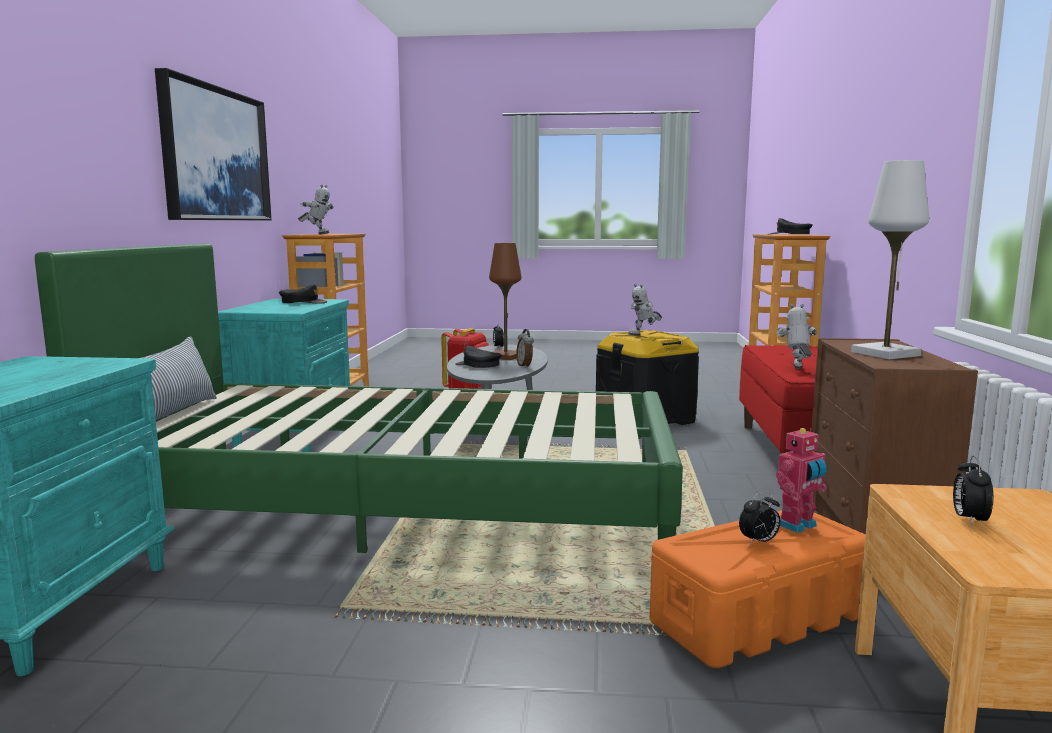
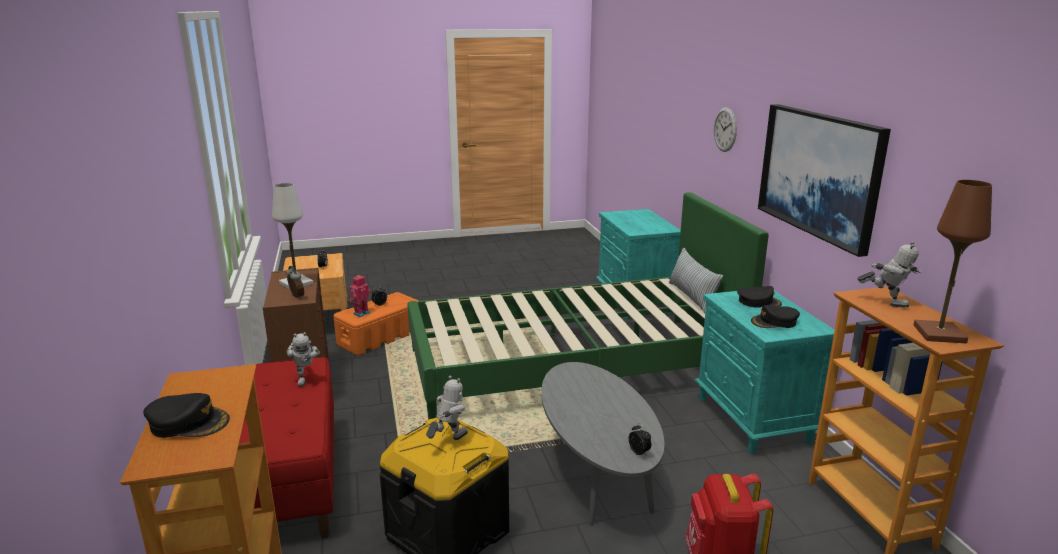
camera: 160 degrees right, 10 degrees up
(64, 106) = (725, 129): none -> wall clock
(318, 234) = (885, 302): toy robot -> toy robot turned 150 degrees counterclockwise
(478, 365) = (604, 391): black cap -> black cap (758, 302)
(505, 356) = (599, 419): brown table lamp -> brown table lamp (939, 334)
(525, 366) = (558, 396): alarm clock -> alarm clock (296, 297)

